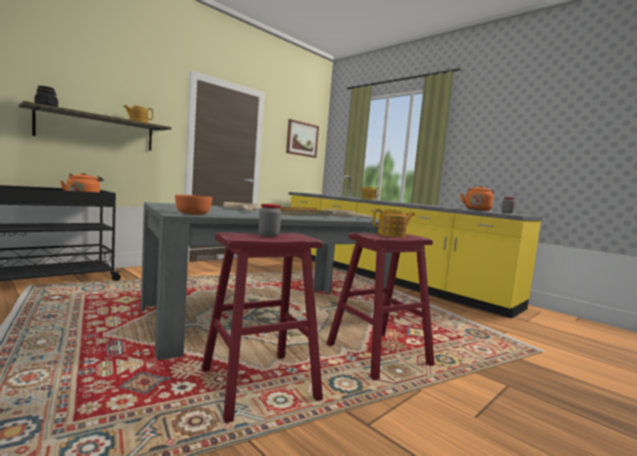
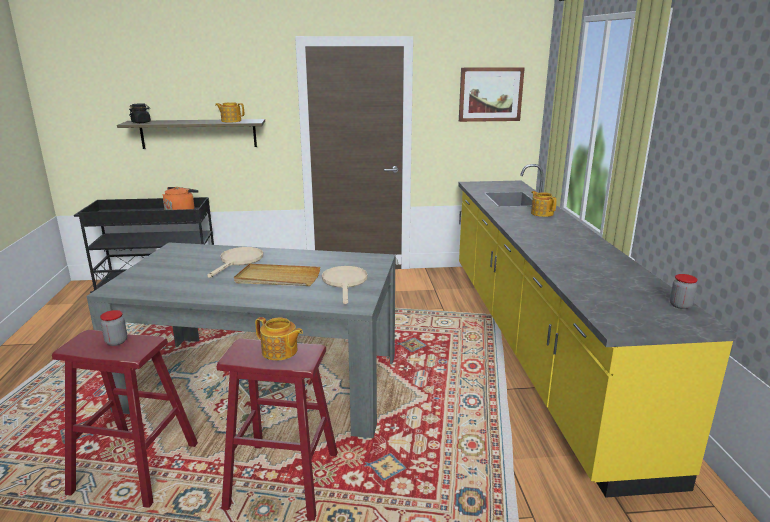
camera: 40 degrees right, 15 degrees up
(193, 213) = (133, 286): orange bowl -> none
(477, 210) = (629, 287): orange kettle -> none

